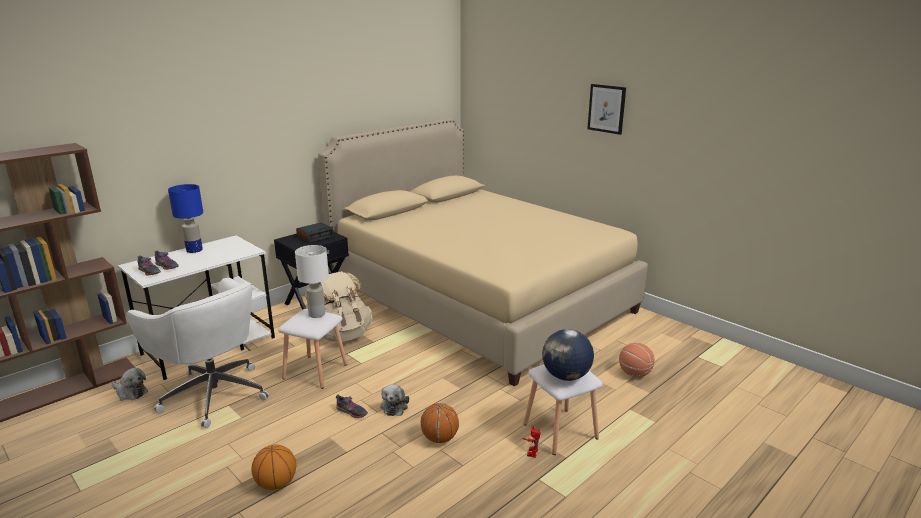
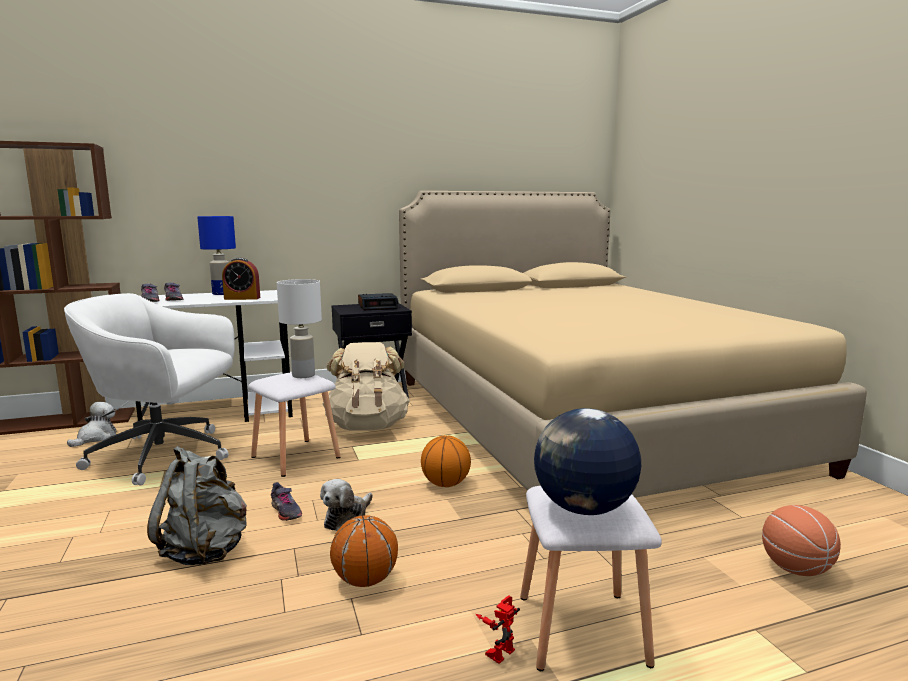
camera: 25 degrees right, 10 degrees down
(130, 392) = (96, 438): plush toy -> plush toy turned 120 degrees counterclockwise
(213, 393) = (165, 455): white office chair -> white office chair turned 120 degrees clockwise
(224, 255) = (242, 298): none -> alarm clock
(276, 484) = (92, 576): basketball -> basketball (445, 484)
(329, 449) = (205, 551): none -> grey backpack
(606, 108) = (804, 134): picture -> none

